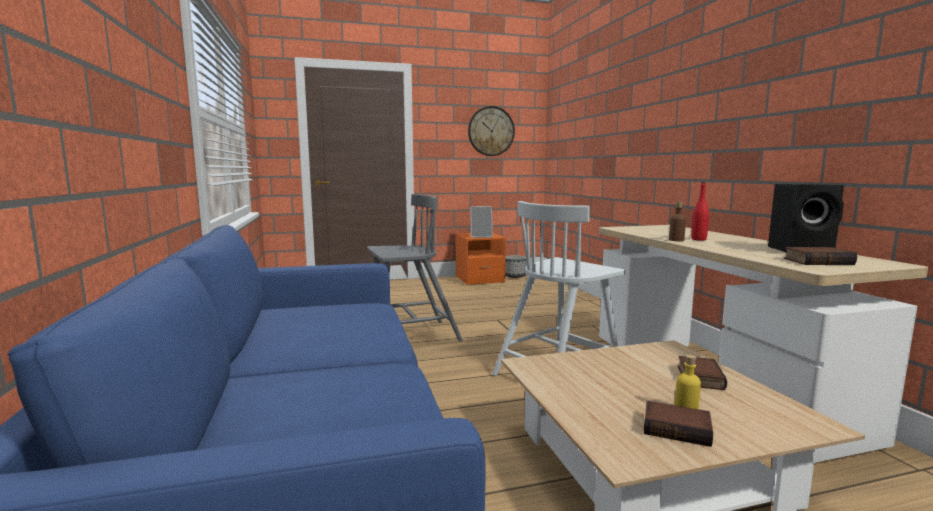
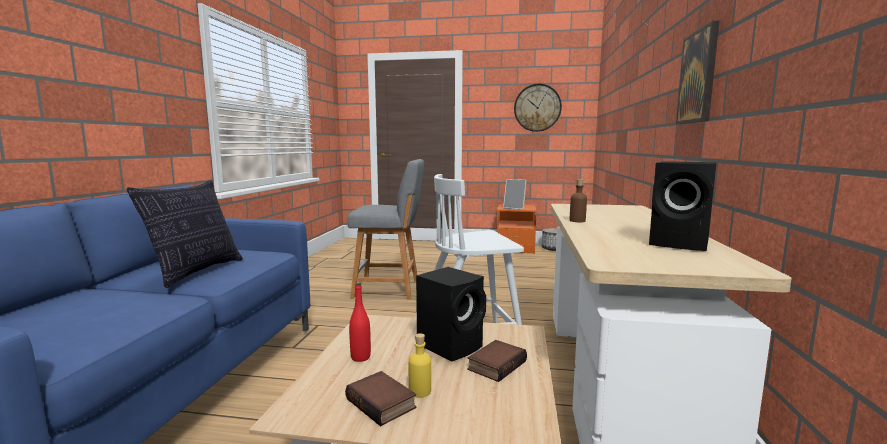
camera: 25 degrees right, 0 degrees up
(337, 336) = (196, 272): none -> pillow
(410, 336) = (390, 289): grey chair -> grey stool
(638, 370) = (451, 345): none -> black speaker
(698, 239) = (607, 222): red bottle -> red bottle (360, 357)
(752, 113) = (698, 77): none -> picture
(818, 261) = (650, 256): book -> none

